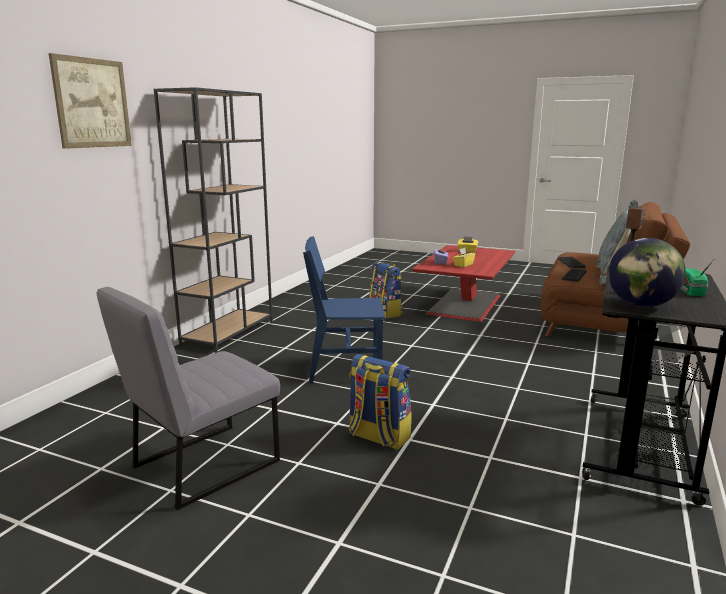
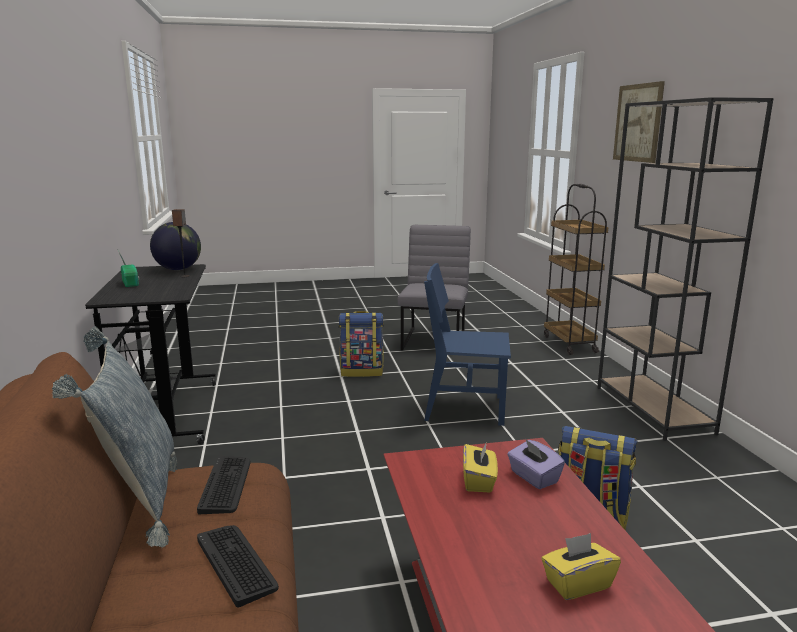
camera: 145 degrees right, 0 degrees up
(99, 397) = (569, 344): none -> brown cart
(345, 369) = (464, 408): blue chair -> blue chair turned 135 degrees counterclockwise

